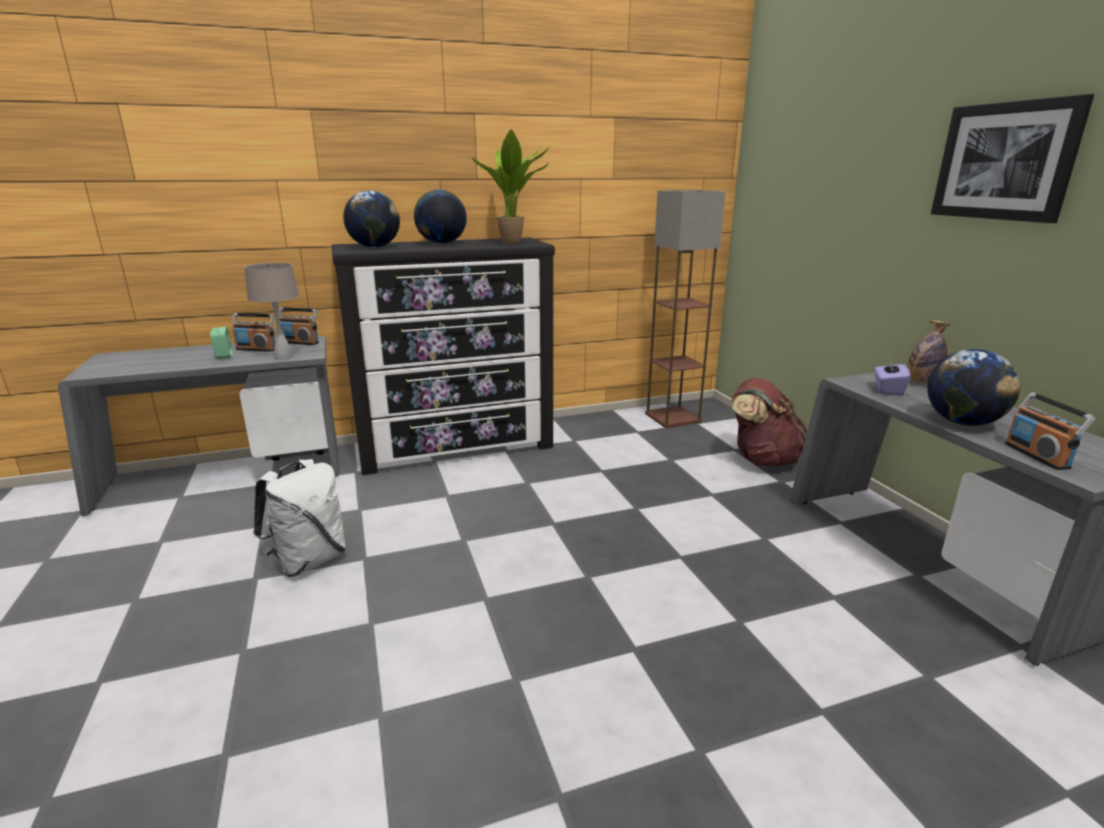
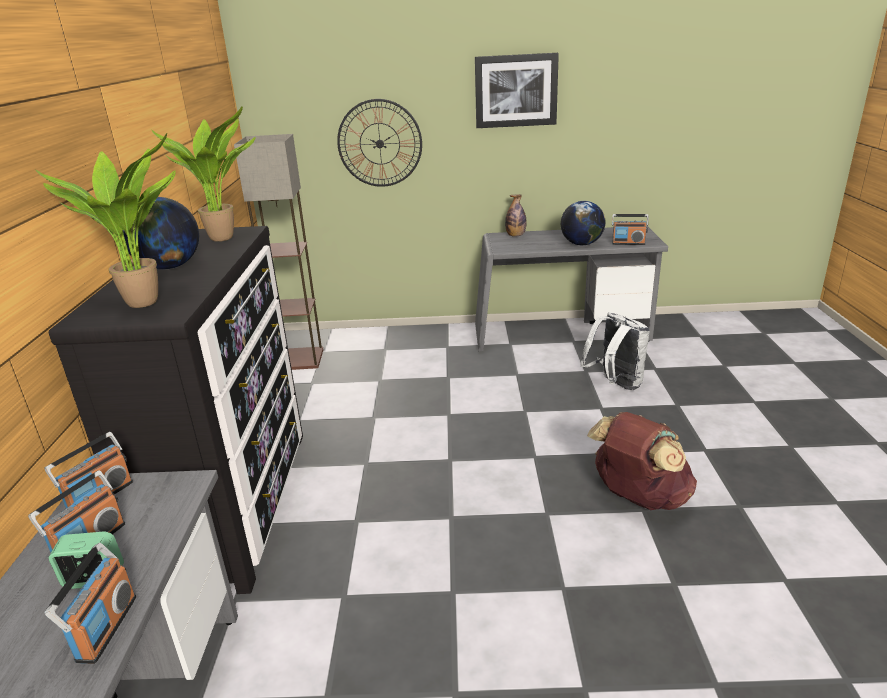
camera: 70 degrees left, 5 degrees up
(182, 365) = (106, 628): none -> radio
(283, 357) = (175, 508): beige table lamp -> none
(309, 560) = (437, 641): white backpack -> white backpack (615, 384)
(374, 247) = (146, 301): globe -> potted plant
(762, 459) = (410, 343): brown backpack -> brown backpack (638, 497)
(828, 220) = (379, 143): none -> wall clock
(888, 390) = (522, 245): purple tissue box -> none

